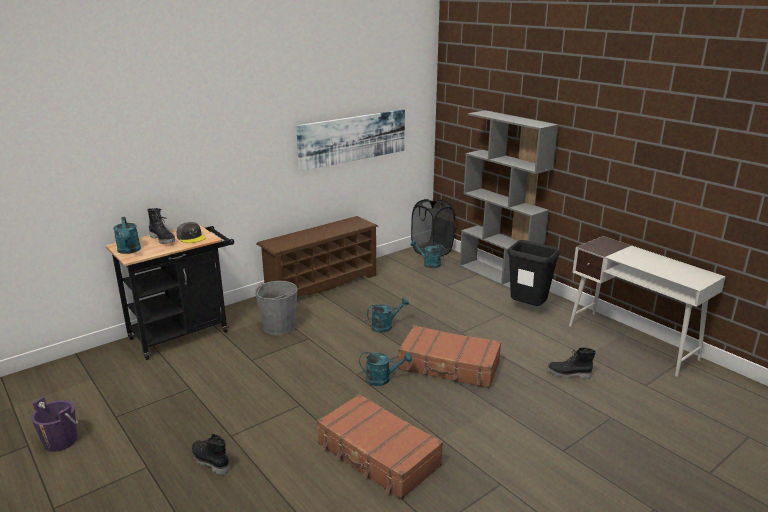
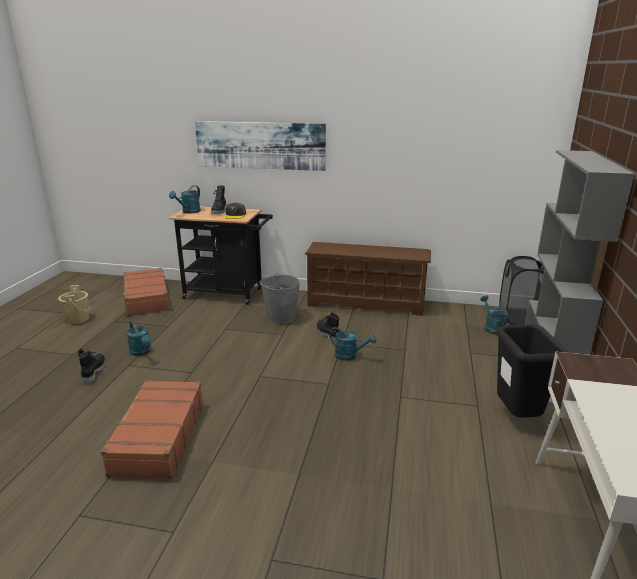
camera: 50 degrees right, 0 degrees up
(60, 441) = (78, 319): purple bucket -> beige bucket
(353, 138) = (435, 164): picture -> picture (260, 145)
(382, 379) = (268, 391): turquoise watering can -> turquoise watering can (142, 352)
(449, 366) = (333, 415): brown suitcase -> brown suitcase (146, 299)
(569, 374) = (428, 504): black boot -> black boot (327, 334)

